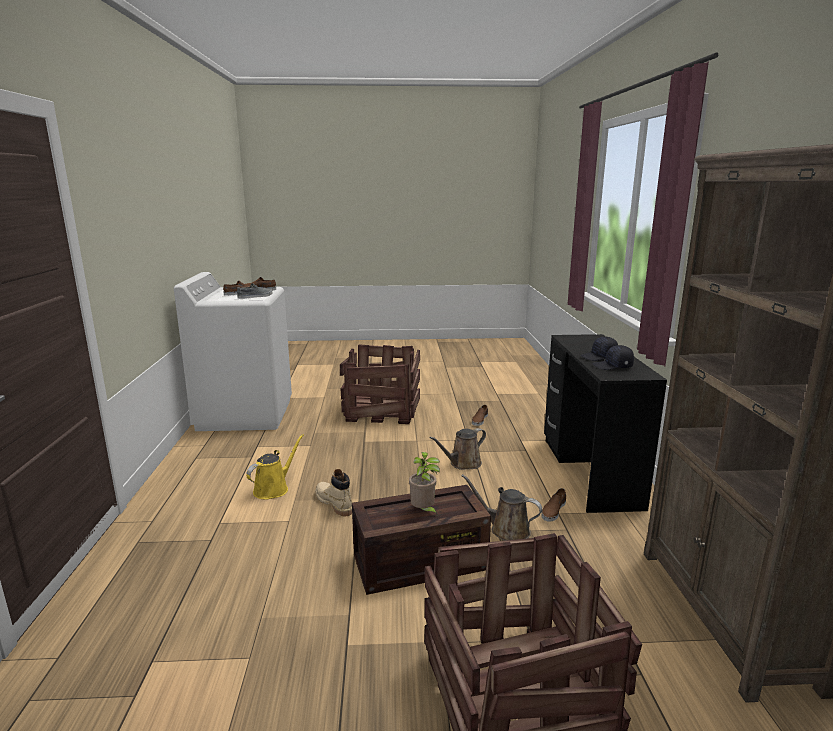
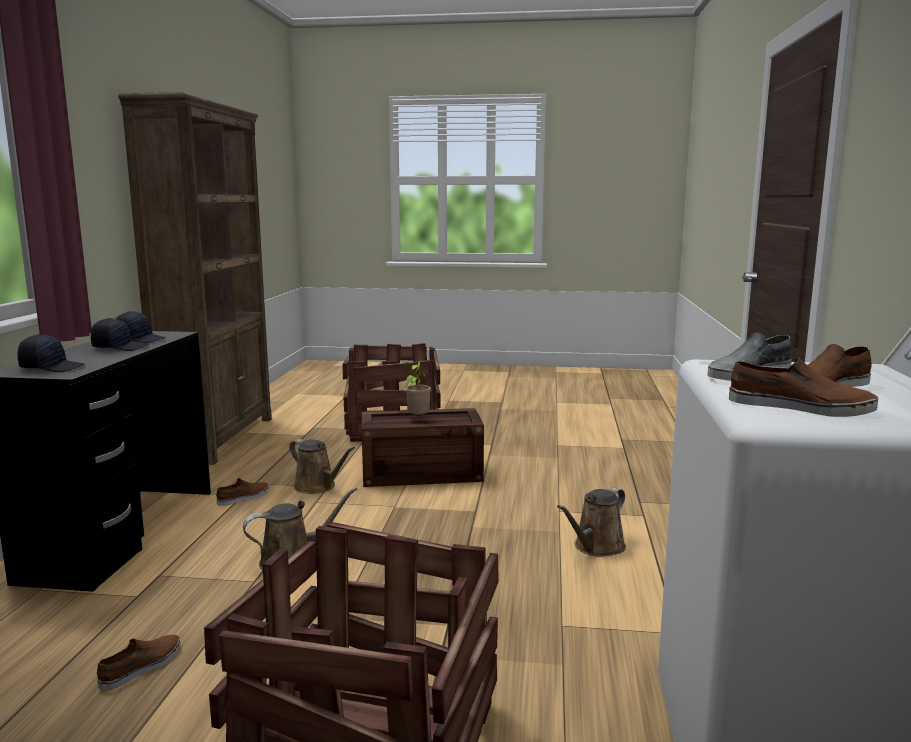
camera: 170 degrees left, 5 degrees down
(273, 489) = (596, 547): yellow watering can -> brown watering can
(334, 503) = (505, 523): beige boot -> none
(584, 340) = (52, 368): none -> black cap

